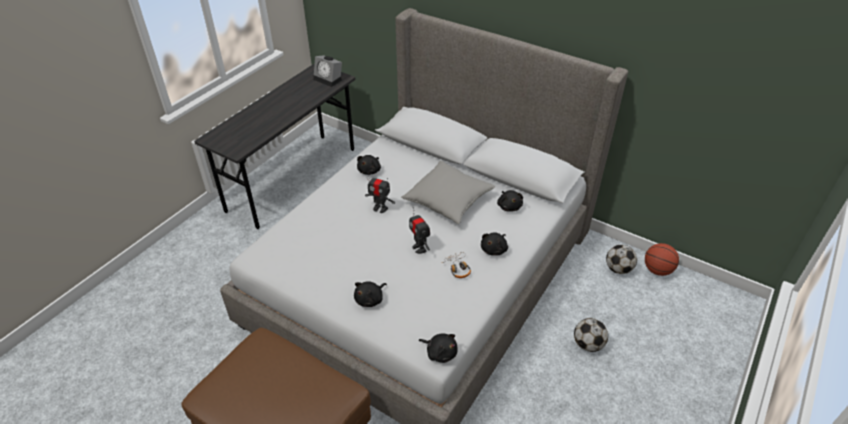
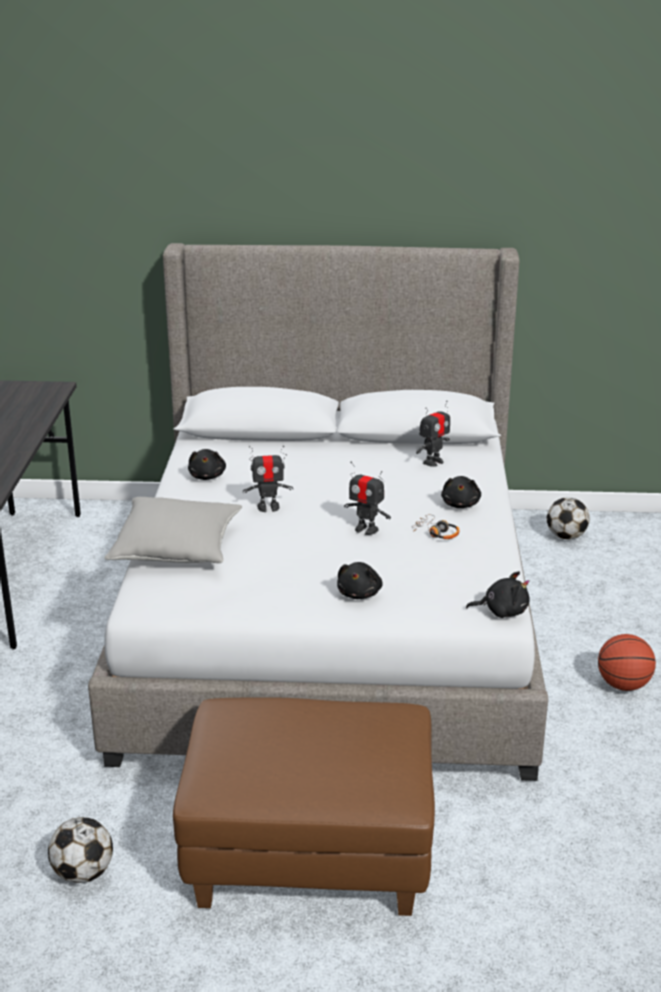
camera: 30 degrees left, 15 degrees down
(329, 79) = (37, 392): alarm clock -> none
(448, 200) = (350, 477): grey pillow -> grey pillow (177, 548)
(509, 206) = (433, 462): black plush toy -> toy robot
(588, 344) = (600, 618): football -> football (83, 873)
(657, 270) = (610, 524): basketball -> basketball (623, 685)

